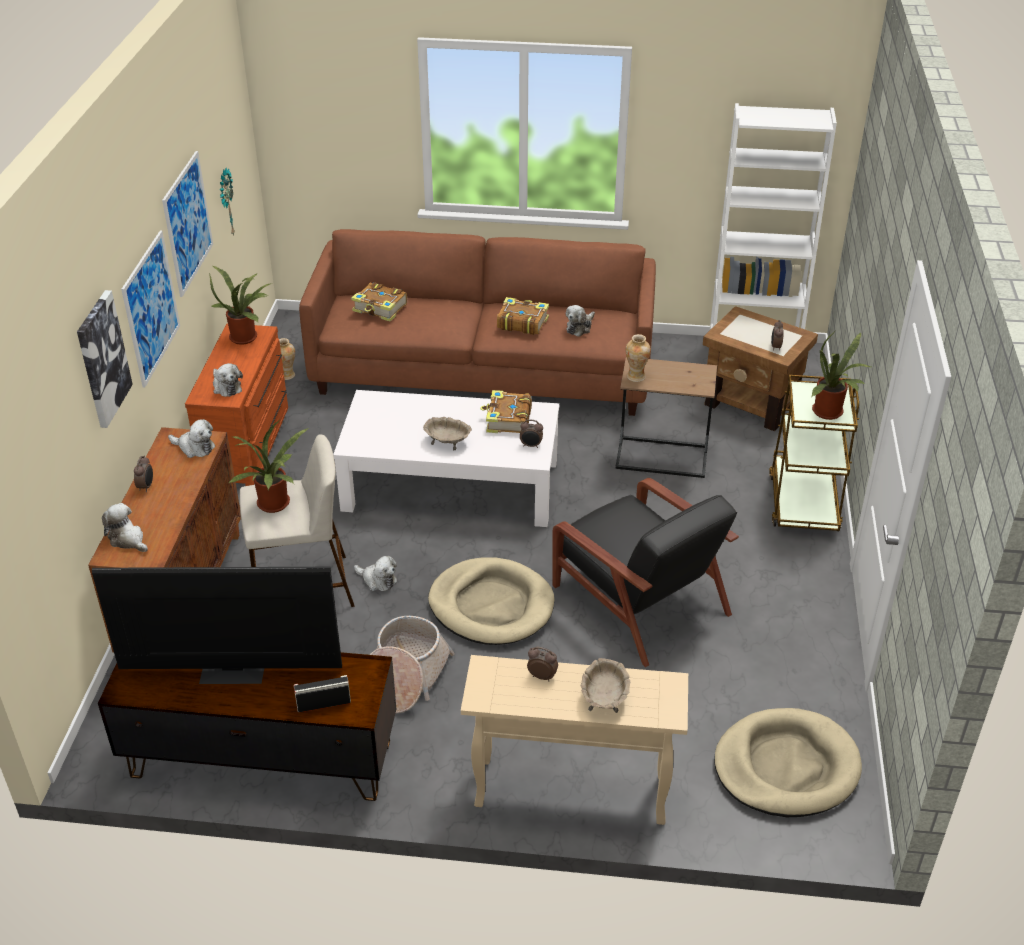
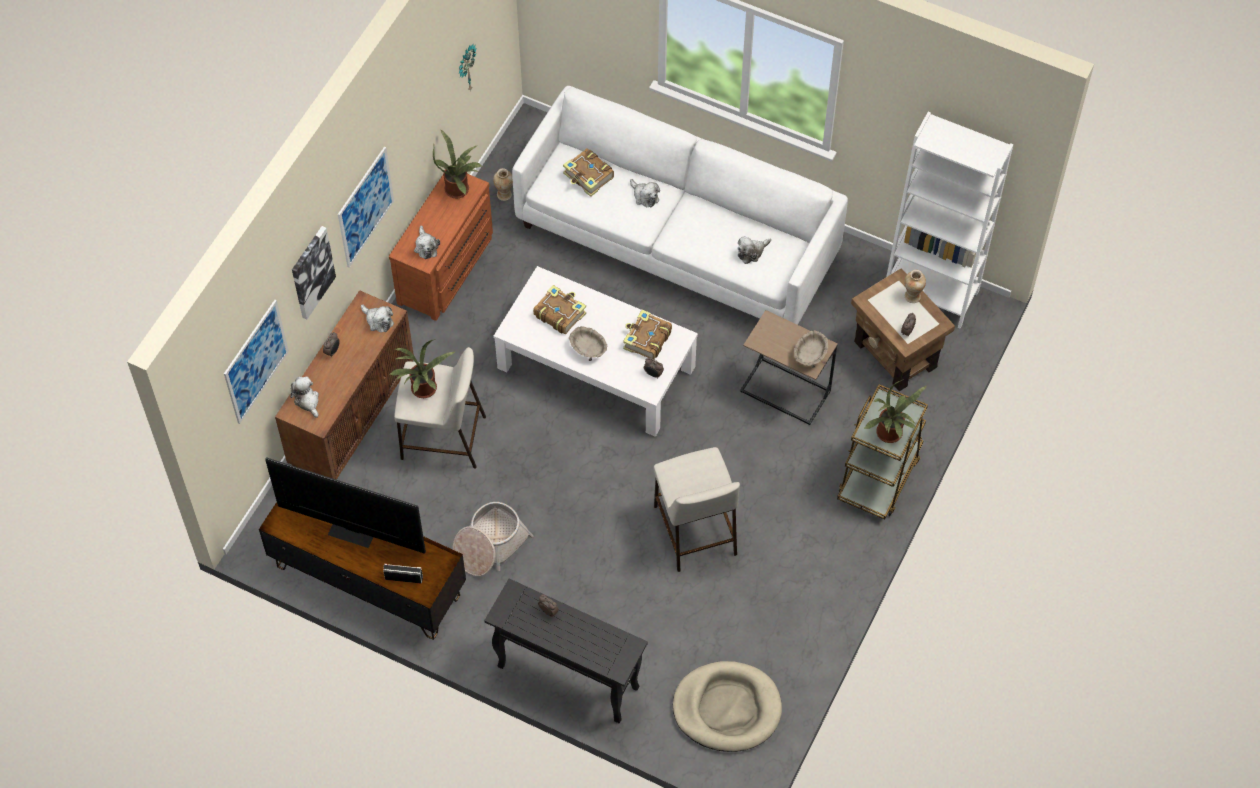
camera: 20 degrees right, 20 degrees up
(188, 223) = (416, 118): picture -> picture (256, 361)
(377, 580) = (502, 448): plush toy -> plush toy (644, 196)
(483, 370) = (677, 240): brown sofa -> white sofa
(491, 605) = (579, 500): beige dog bed -> none
(522, 323) = (703, 231): book -> book (559, 313)
(569, 792) = (567, 677): beige console table -> black console table
(604, 698) = (581, 642): beige bowl -> beige bowl (809, 355)
(636, 377) = (762, 337): vase -> vase (912, 296)
(638, 597) = (694, 529): black armchair -> beige stool

